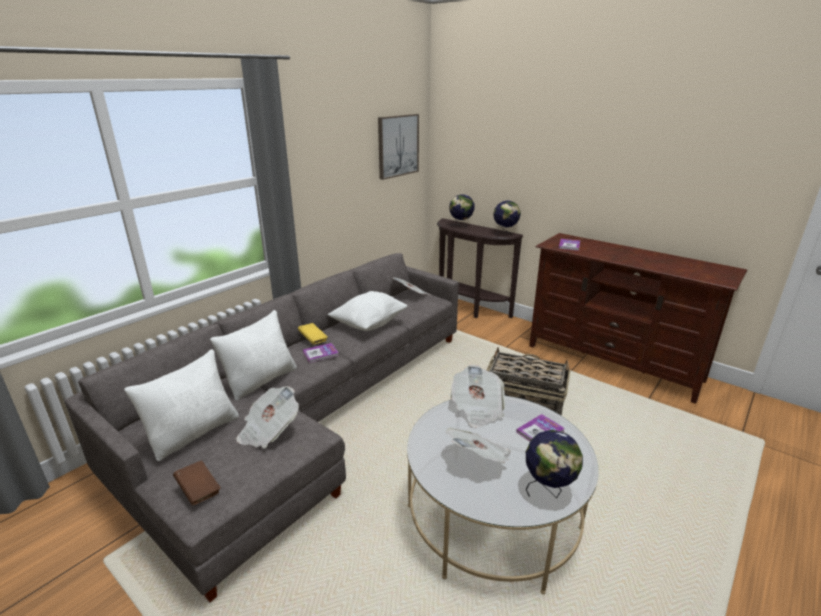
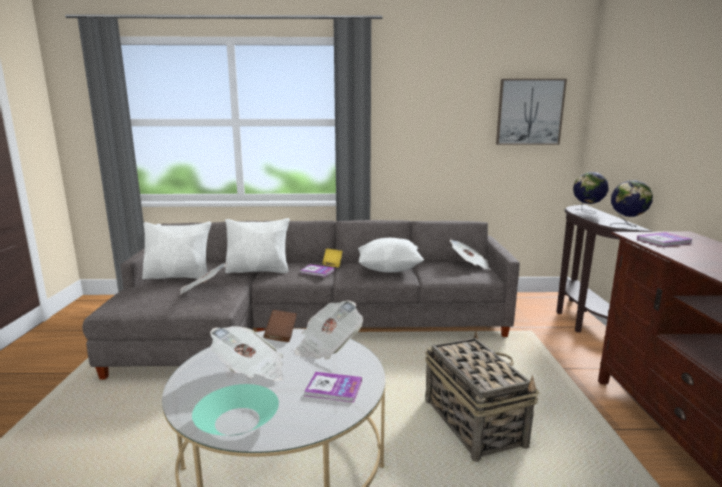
camera: 50 degrees right, 10 degrees down
(199, 490) = (126, 298): brown book -> brown book (281, 334)
(548, 490) = (237, 421): globe -> turquoise bowl

